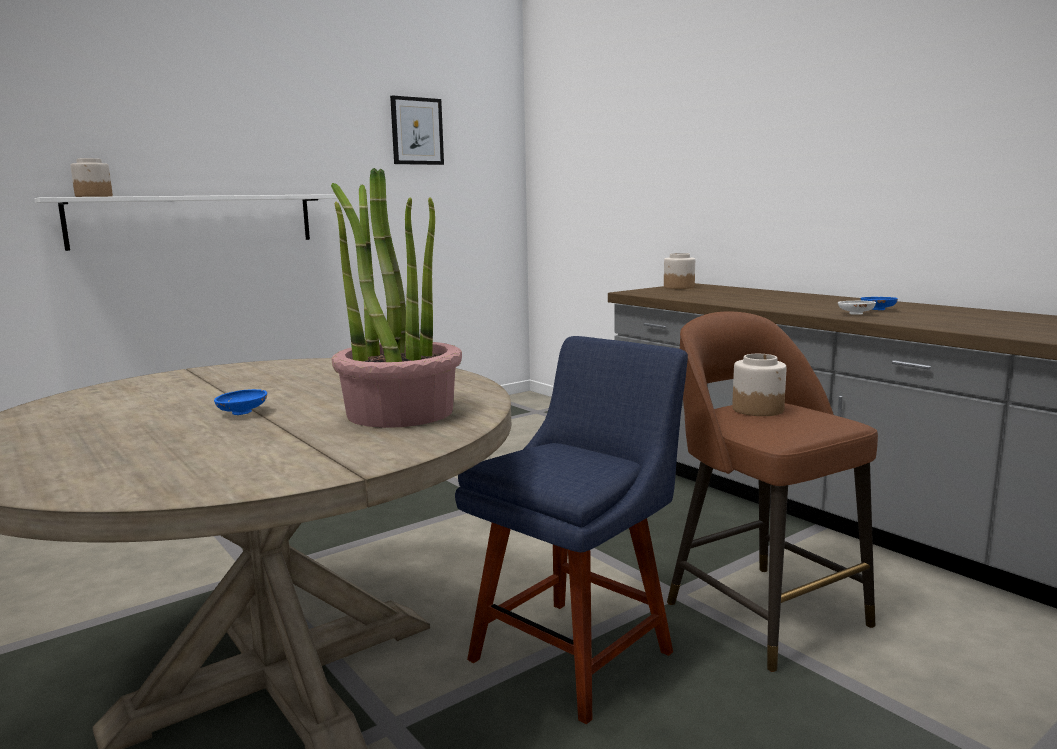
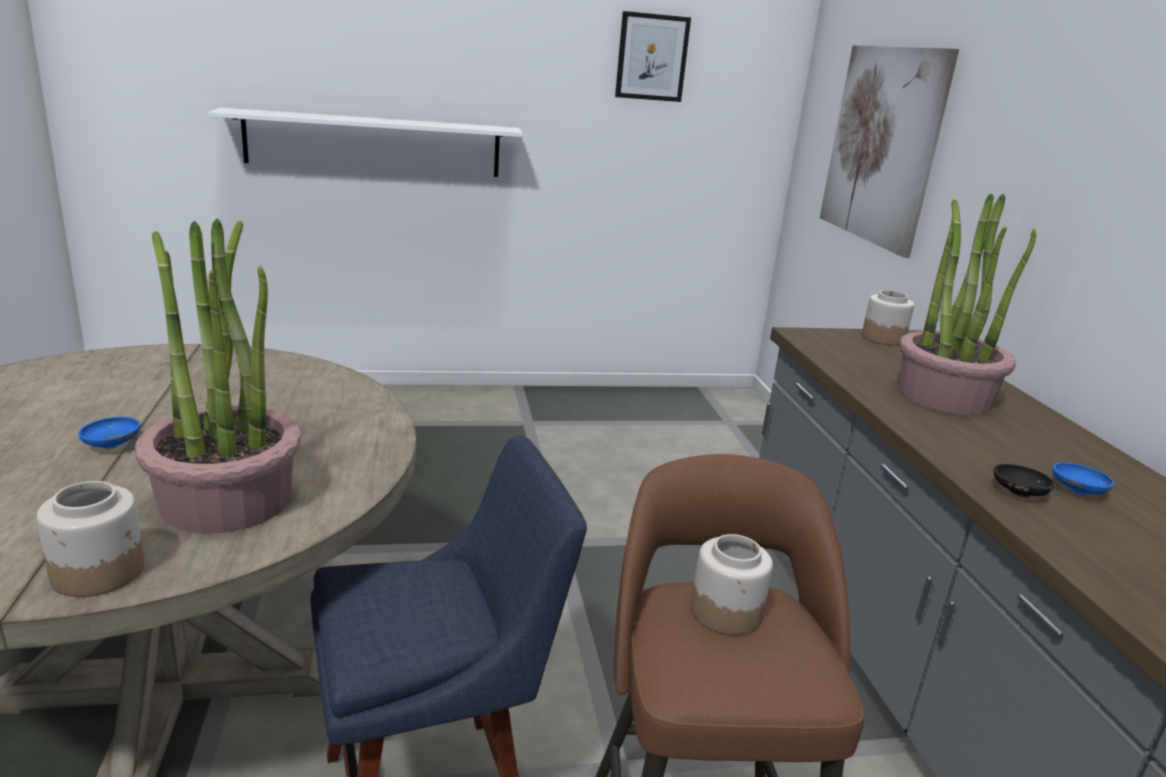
camera: 25 degrees right, 10 degrees up
(94, 196) = (267, 112): jar -> jar (99, 572)
(616, 170) = (882, 145): none -> picture
(755, 297) = (944, 396): none -> potted plant
(855, 314) = (1018, 493): white bowl -> black bowl

